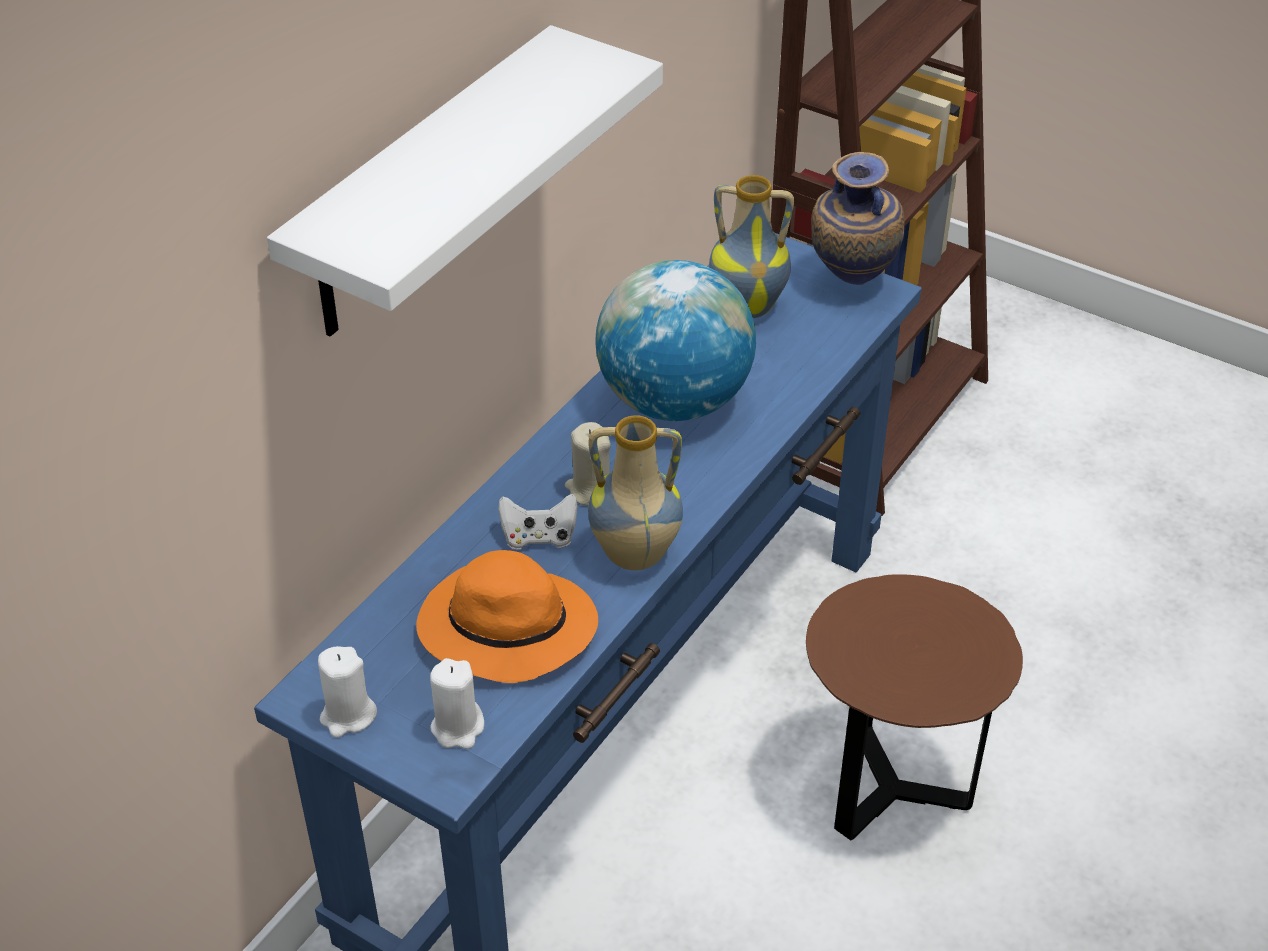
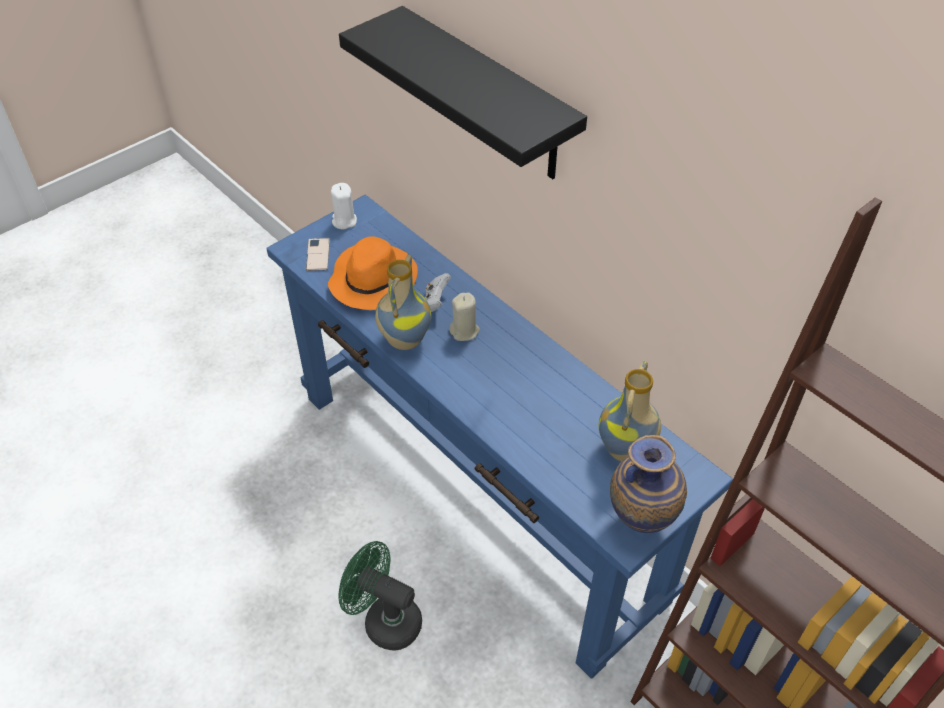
camera: 105 degrees right, 5 degrees up
(424, 187) = (488, 96): white shelf -> black shelf
(458, 728) = (318, 255): white candle -> phone
(674, 401) = (533, 386): globe -> none
(891, 790) = (384, 620): brown side table -> green fan

